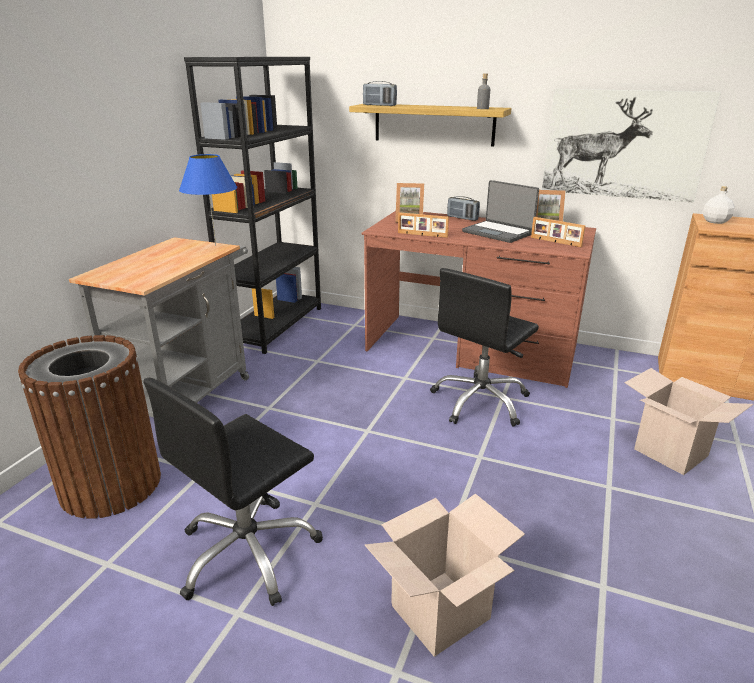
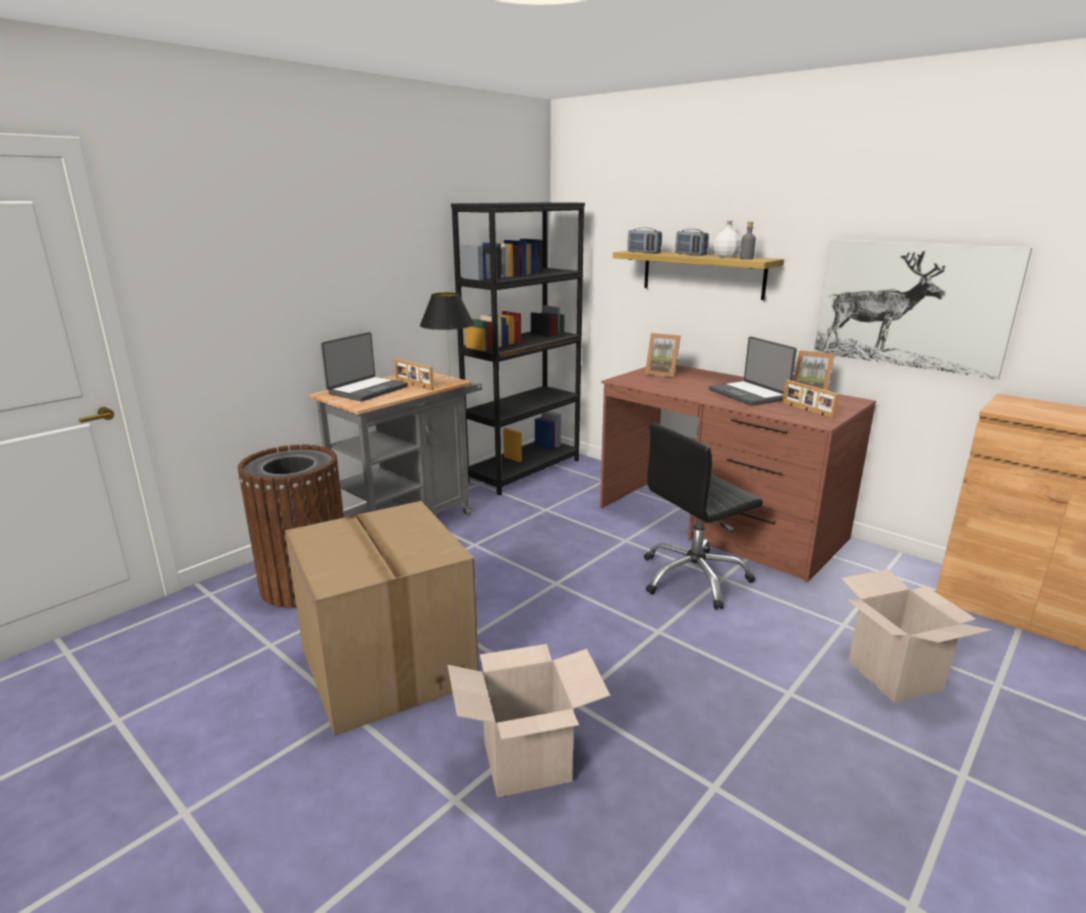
camera: 20 degrees right, 5 degrees down
(134, 266) = (367, 390): none -> laptop
(216, 245) = (450, 379): blue table lamp -> black table lamp
(248, 553) = (385, 665): black office chair -> cardboard box
(422, 235) = (661, 389): picture frame -> picture frame (413, 384)
(462, 218) = (723, 376): radio -> radio (690, 254)
(715, 221) = (1016, 405): white bottle -> white bottle (726, 256)

